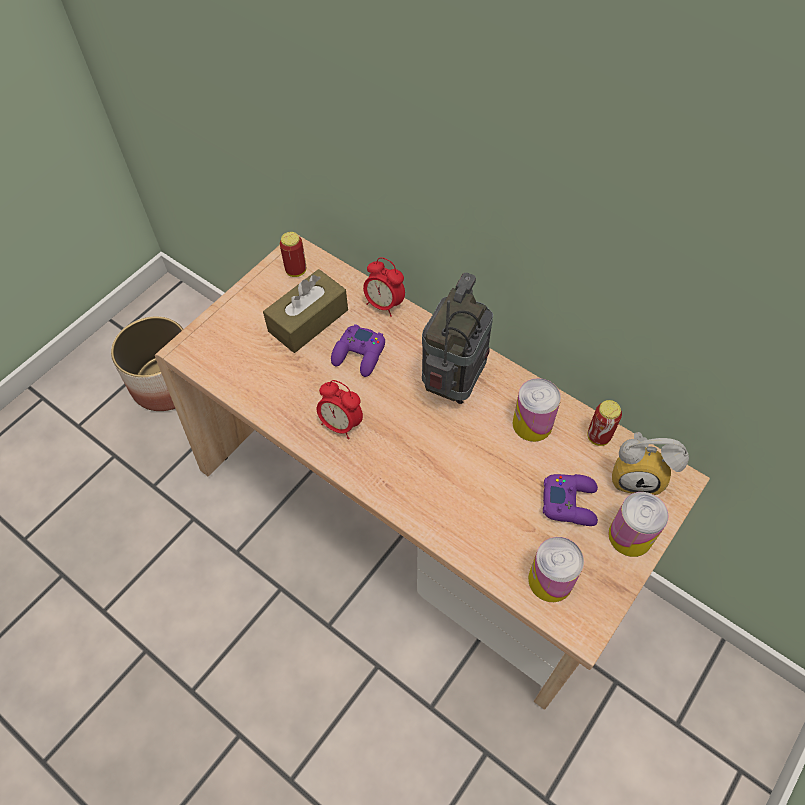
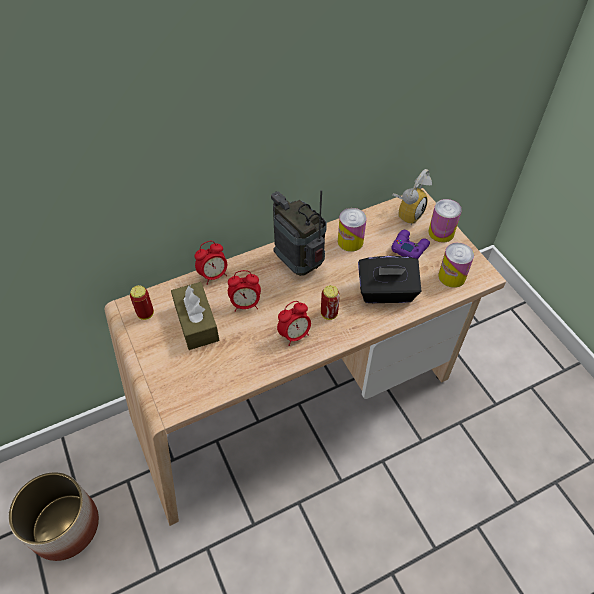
camera: 65 degrees left, 5 degrees down
(359, 355) = (245, 304): purple game controller -> alarm clock
(468, 502) = (386, 292): none -> black tissue box
(598, 436) = (374, 217): can -> can (329, 314)

